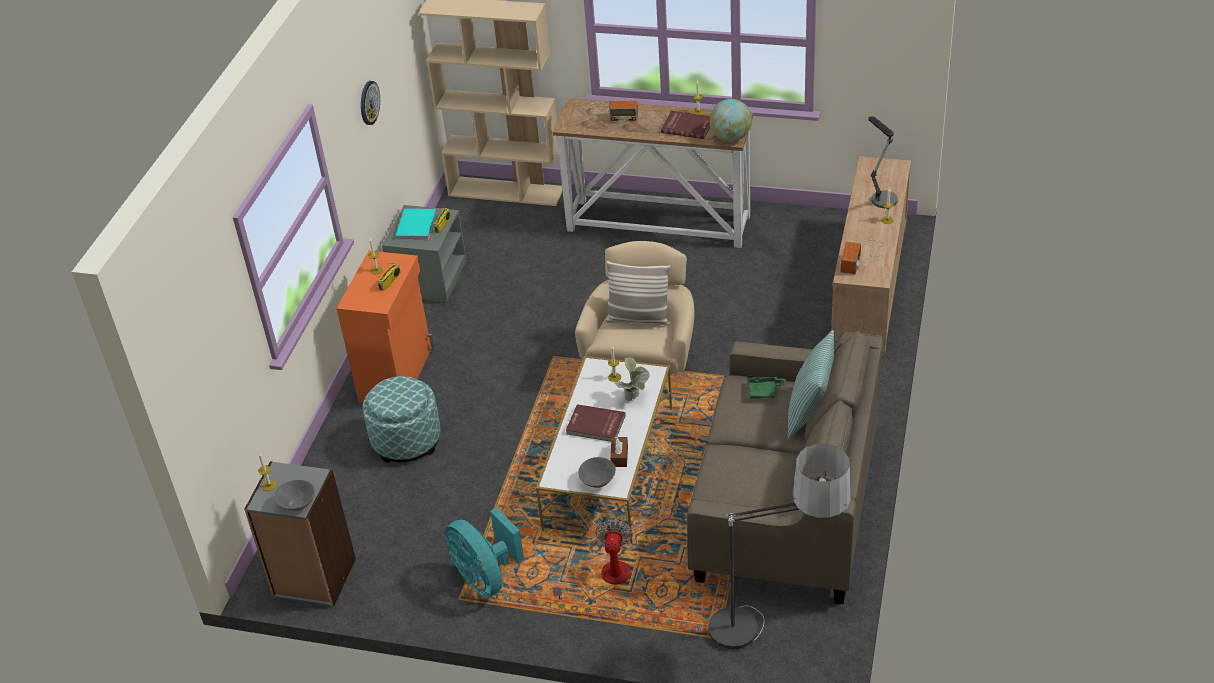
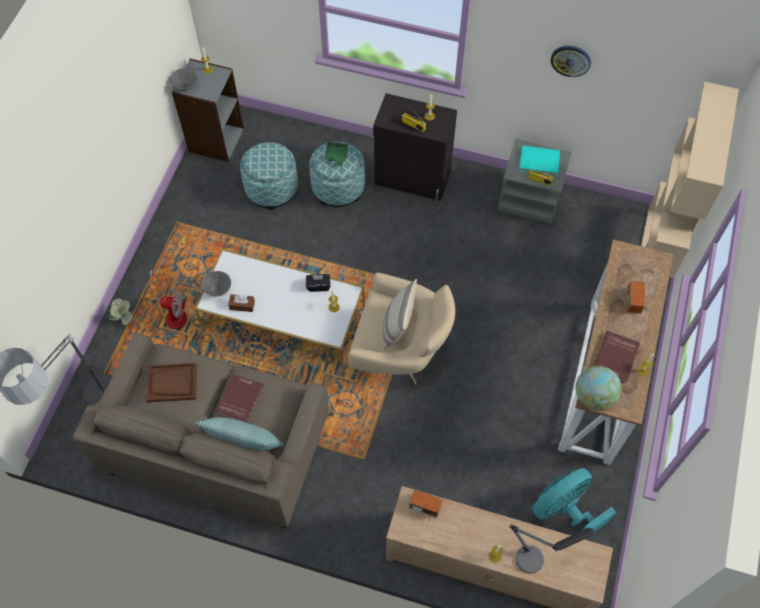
camera: 90 degrees right, 20 degrees up
(397, 374) = (412, 179): orange cabinet -> black cabinet
(405, 506) = (271, 188): none -> ottoman
(485, 578) = (192, 238): turquoise fan -> turquoise fan (564, 509)
(586, 393) = (318, 286): none -> black tissue box
(595, 425) = (279, 290): red book -> red book (239, 399)
(634, 398) = (305, 320): potted plant -> potted plant (126, 322)
(744, 483) = (172, 383): none -> brown tray
(764, 392) = (275, 411): green tray -> green tray (336, 156)

